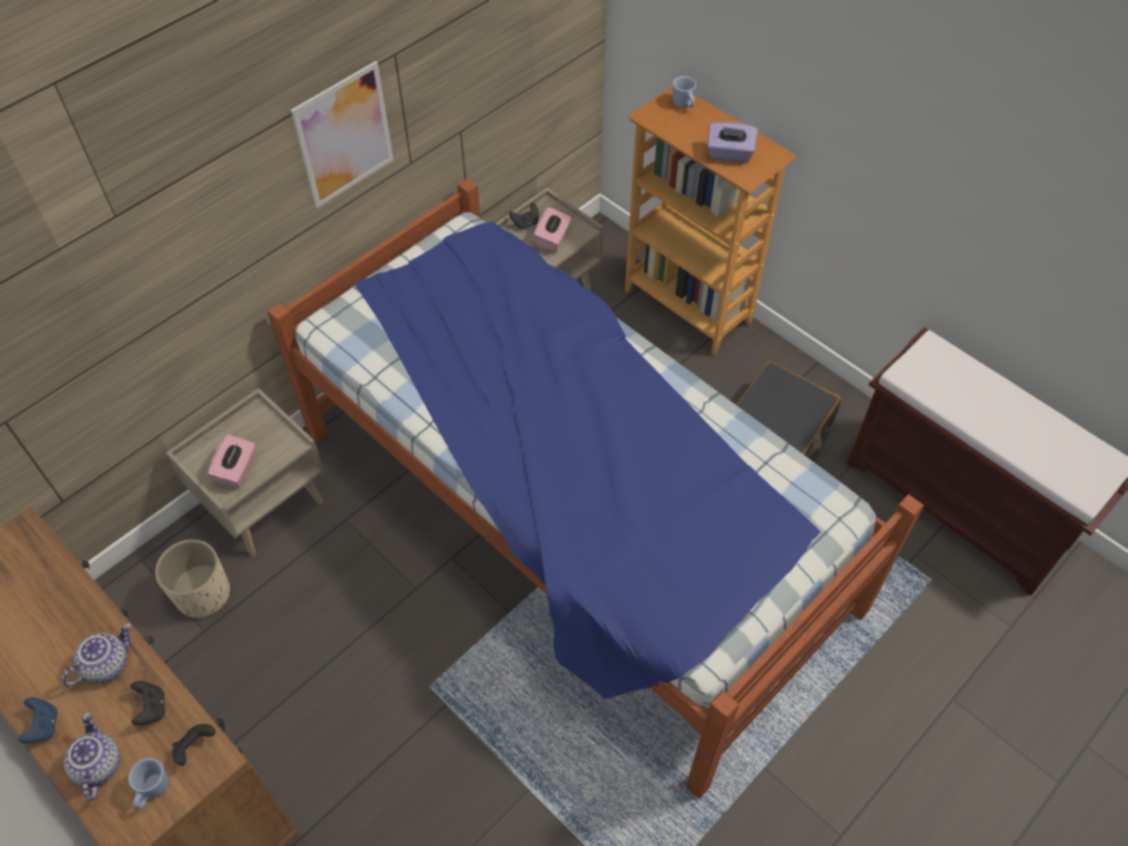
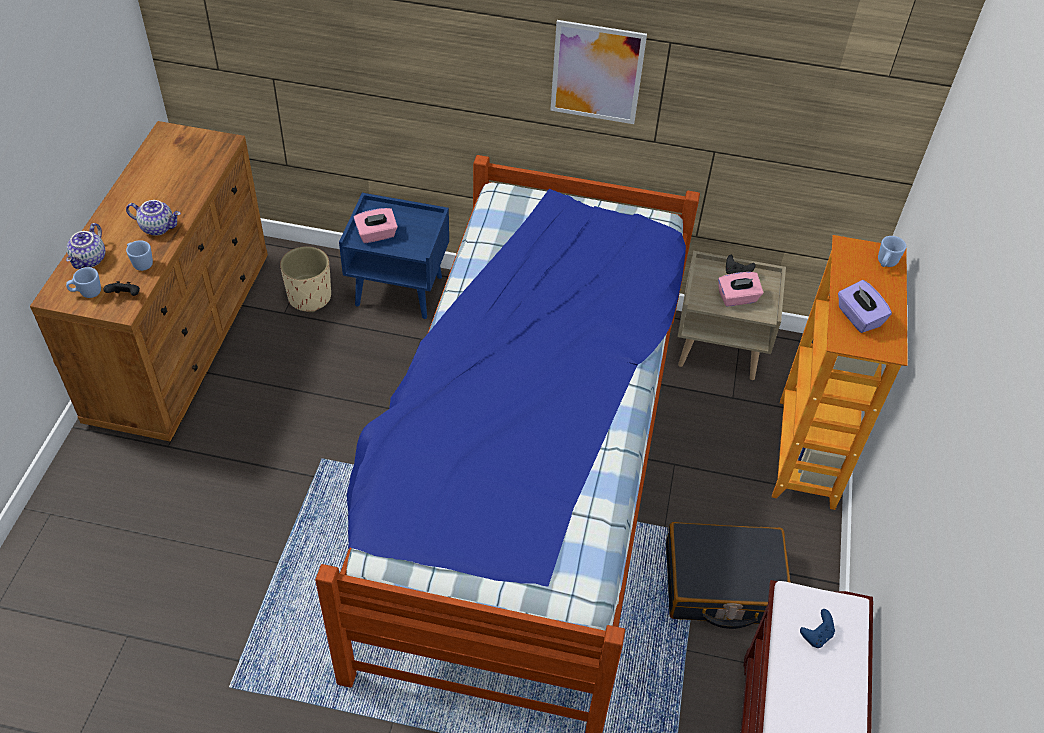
camera: 55 degrees right, 5 degrees down
(44, 726) = (102, 223): blue game controller -> blue game controller (816, 635)
(97, 765) = (90, 260): teapot -> teapot turned 150 degrees clockwise
(152, 708) = (141, 263): black game controller -> blue mug
(266, 505) = (400, 290): beige nightstand -> blue nightstand

